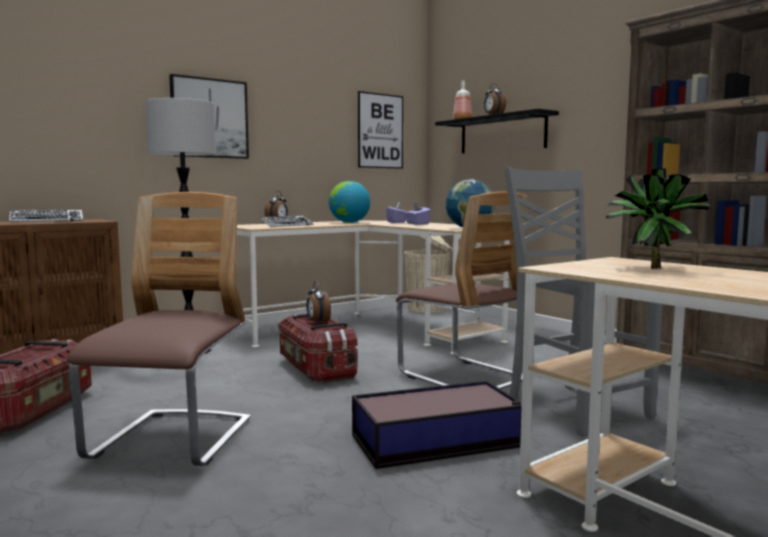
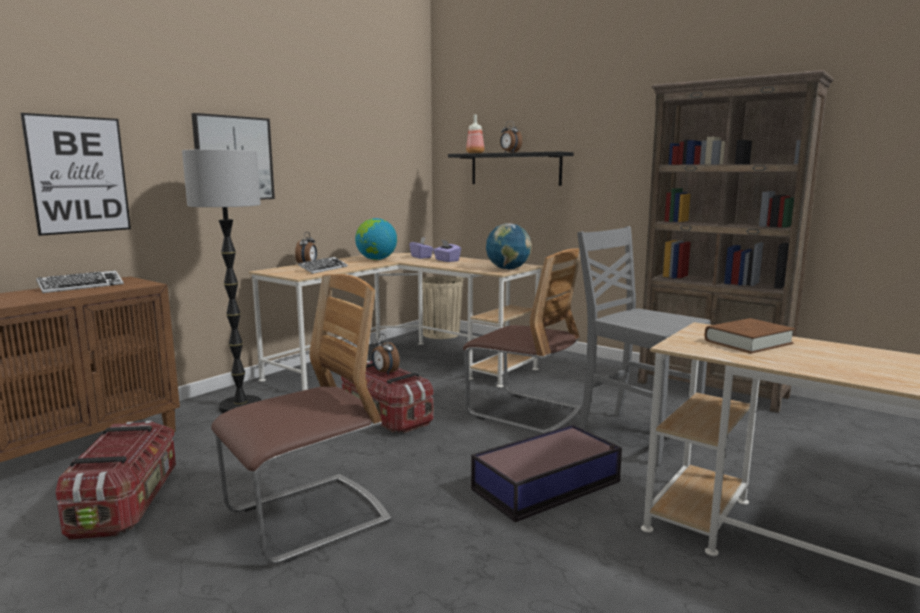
camera: 15 degrees left, 5 degrees up
(172, 441) = (307, 518): chair -> chair turned 60 degrees clockwise
(380, 131) = (392, 161): picture -> picture (79, 175)
(650, 268) = (748, 342): potted plant -> brown book

